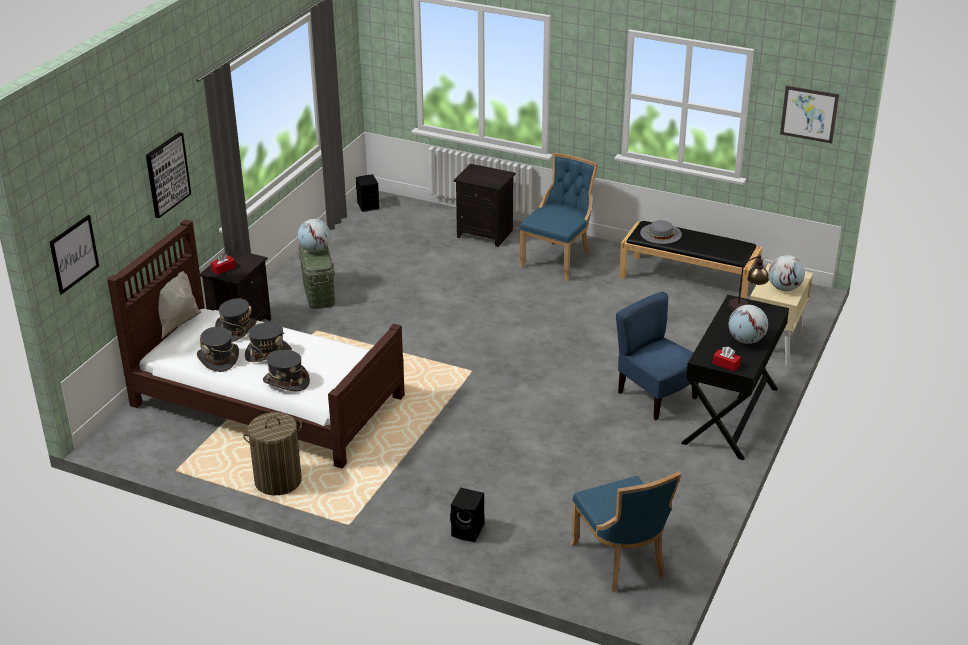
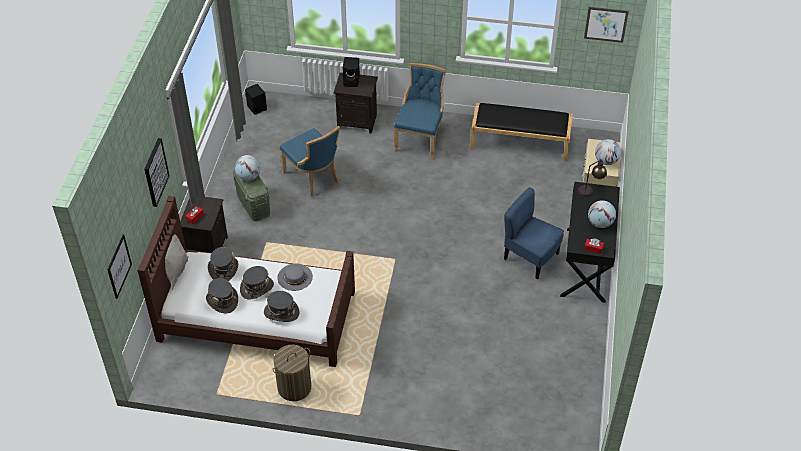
camera: 15 degrees left, 15 degrees up
(469, 531) = (442, 402): black speaker -> black speaker (352, 81)
(622, 561) = (552, 405): blue chair -> blue chair (313, 178)
(660, 233) = (498, 115): grey hat -> grey hat (295, 277)

